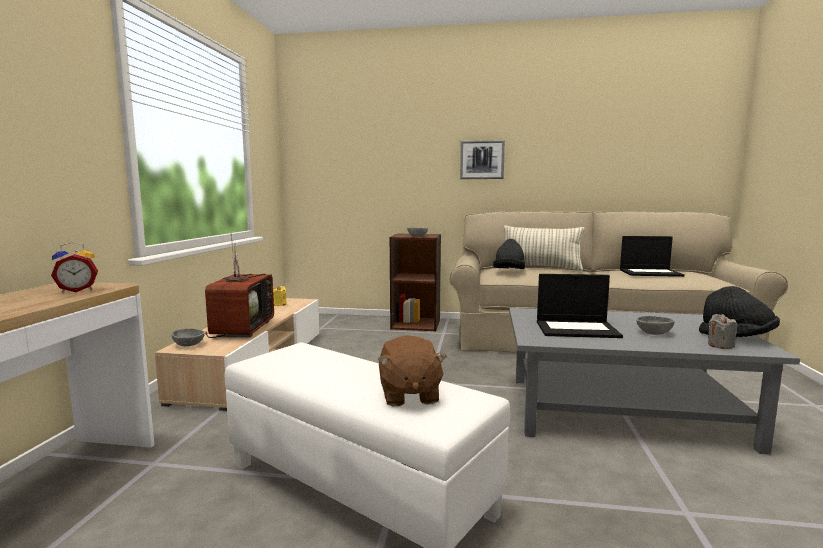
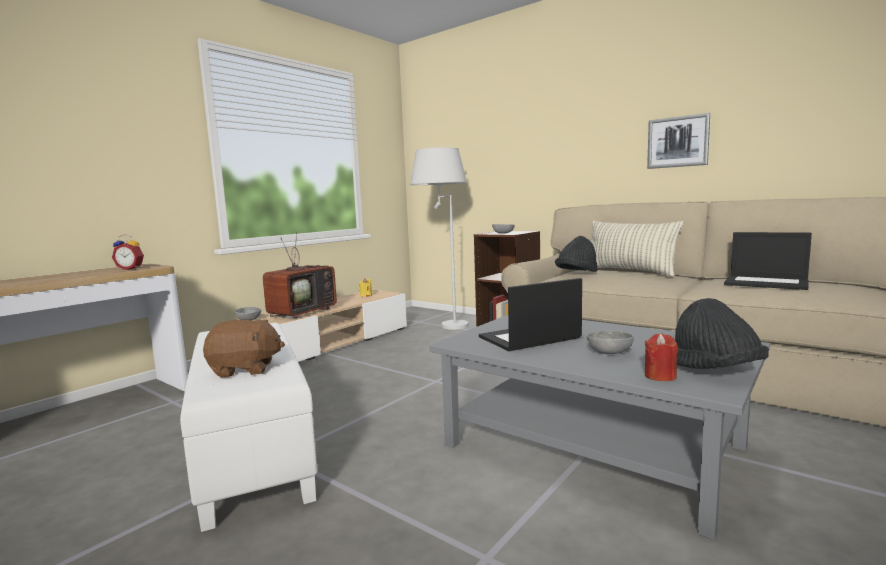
camera: 30 degrees right, 0 degrees up
(350, 327) = (444, 324): none -> white floor lamp
(409, 395) = (245, 369): brown plush toy -> brown plush toy turned 120 degrees counterclockwise
(482, 160) = (584, 145): picture -> picture (678, 142)
(577, 329) = (529, 338): laptop -> laptop turned 120 degrees clockwise
(720, 345) = (660, 376): grey candle -> red candle

